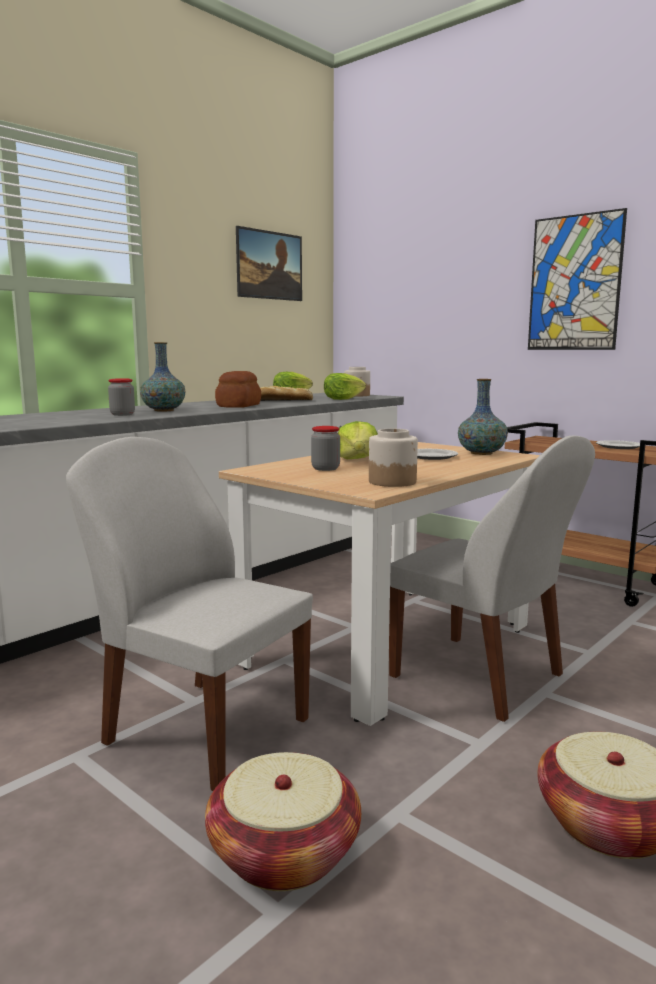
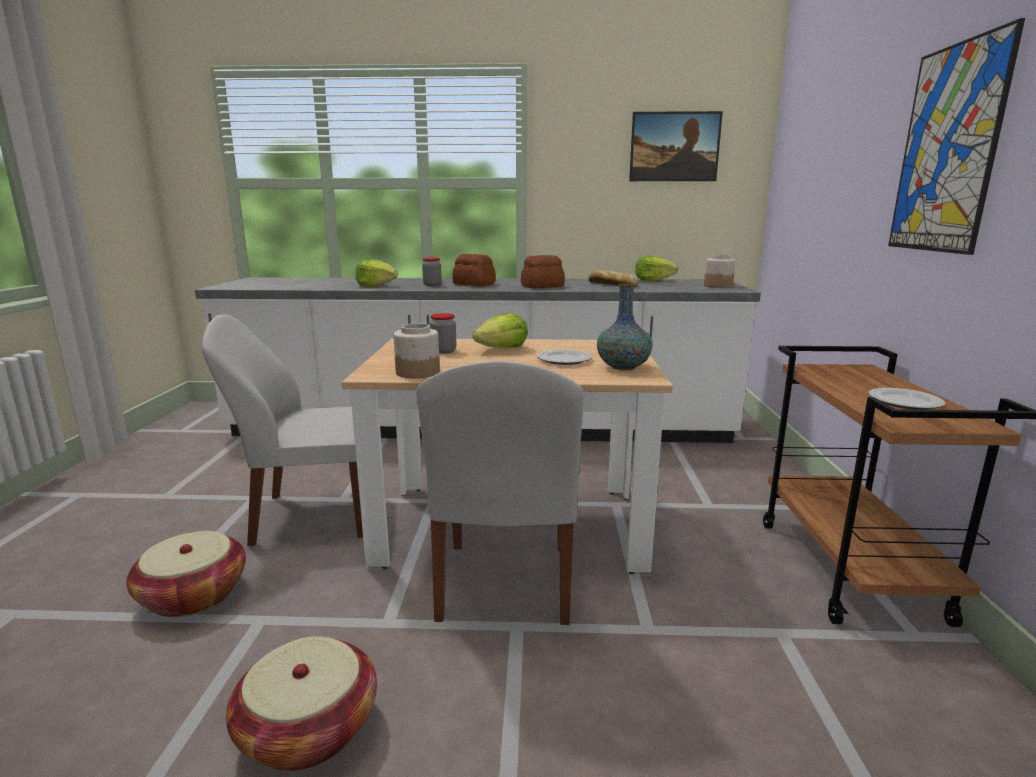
camera: 50 degrees right, 5 degrees up
(164, 410) = (474, 284): vase -> bread
(203, 729) = (311, 516): white chair -> white chair turned 90 degrees counterclockwise
(342, 399) = (671, 289): lettuce -> lettuce (376, 286)

